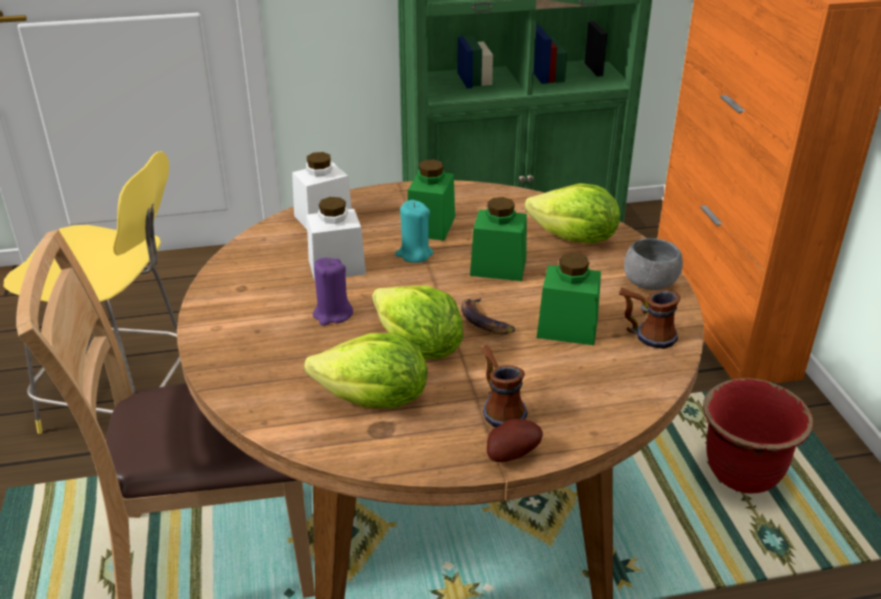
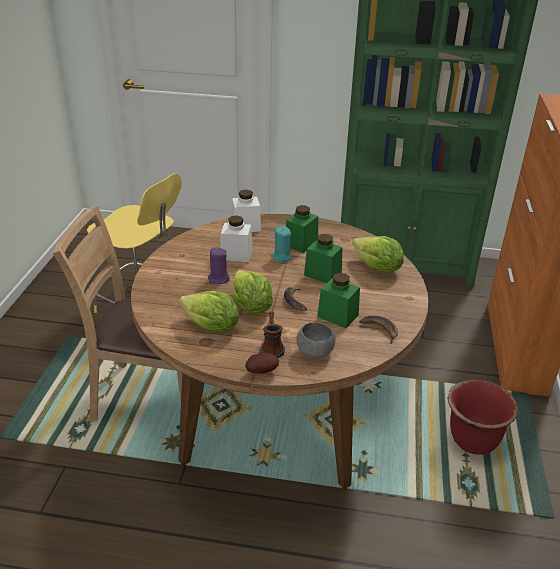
camera: 20 degrees right, 0 degrees up
(645, 335) = (379, 330): mug -> banana
(650, 283) = (403, 303): grey bowl -> grey bowl (315, 352)

